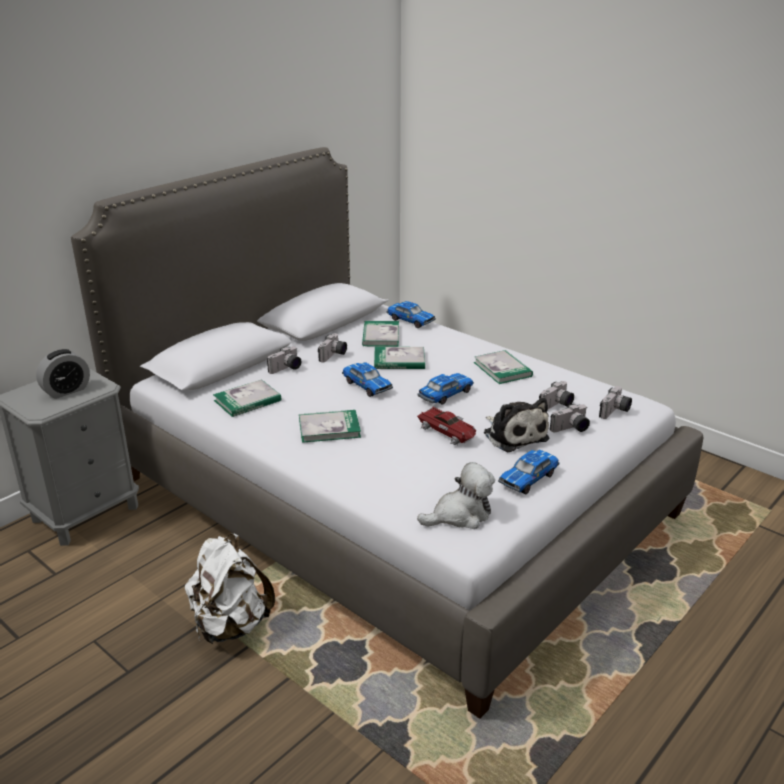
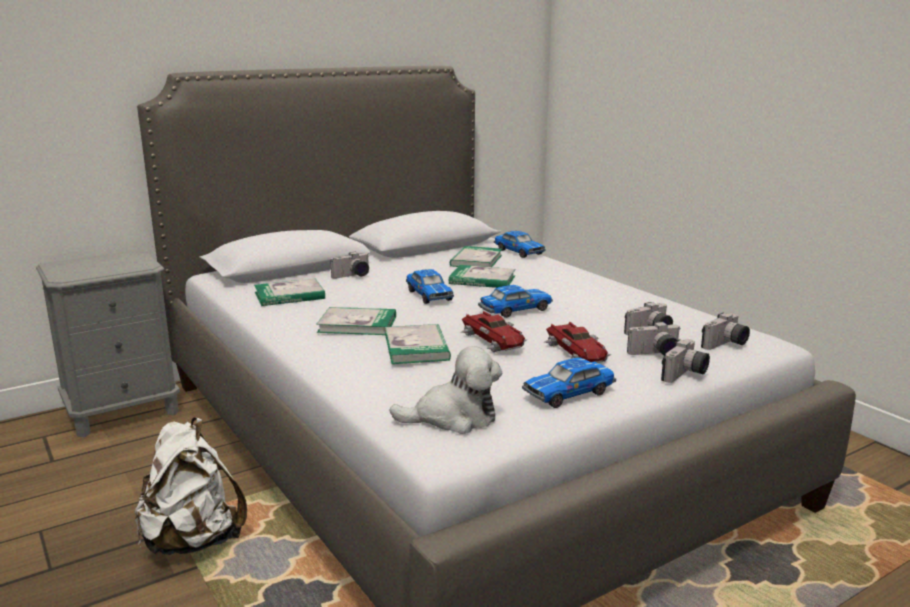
camera: 15 degrees right, 10 degrees down
(66, 391) = (107, 265): alarm clock -> none
(334, 356) = (412, 271): camera -> camera (686, 375)
(502, 369) = (600, 296): book -> book (416, 347)
(514, 435) = (577, 352): plush toy -> toy car

